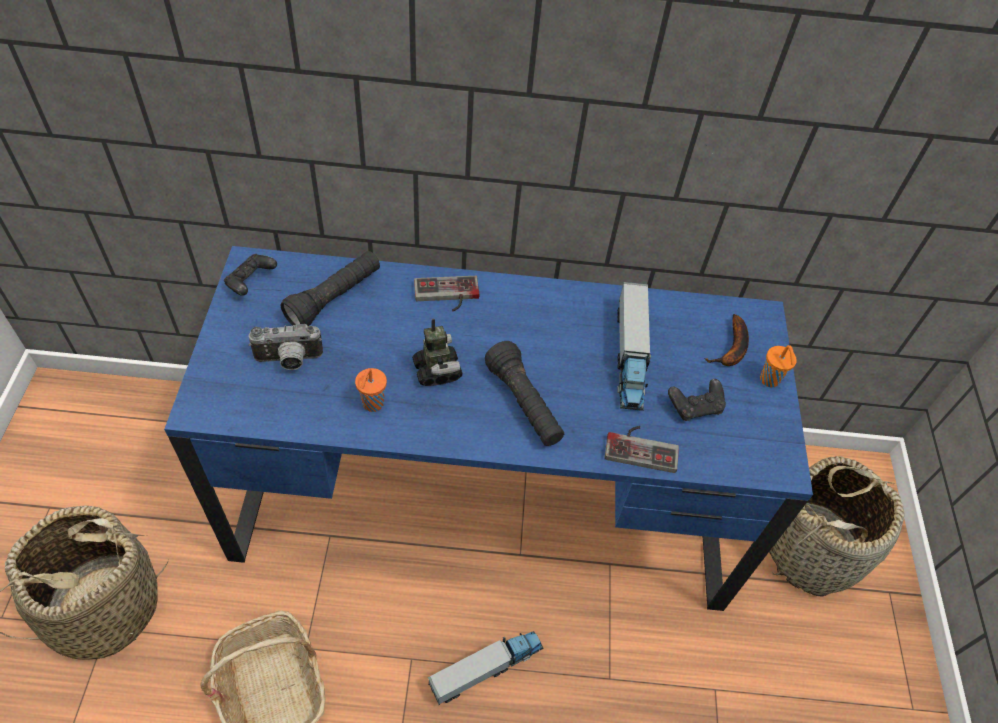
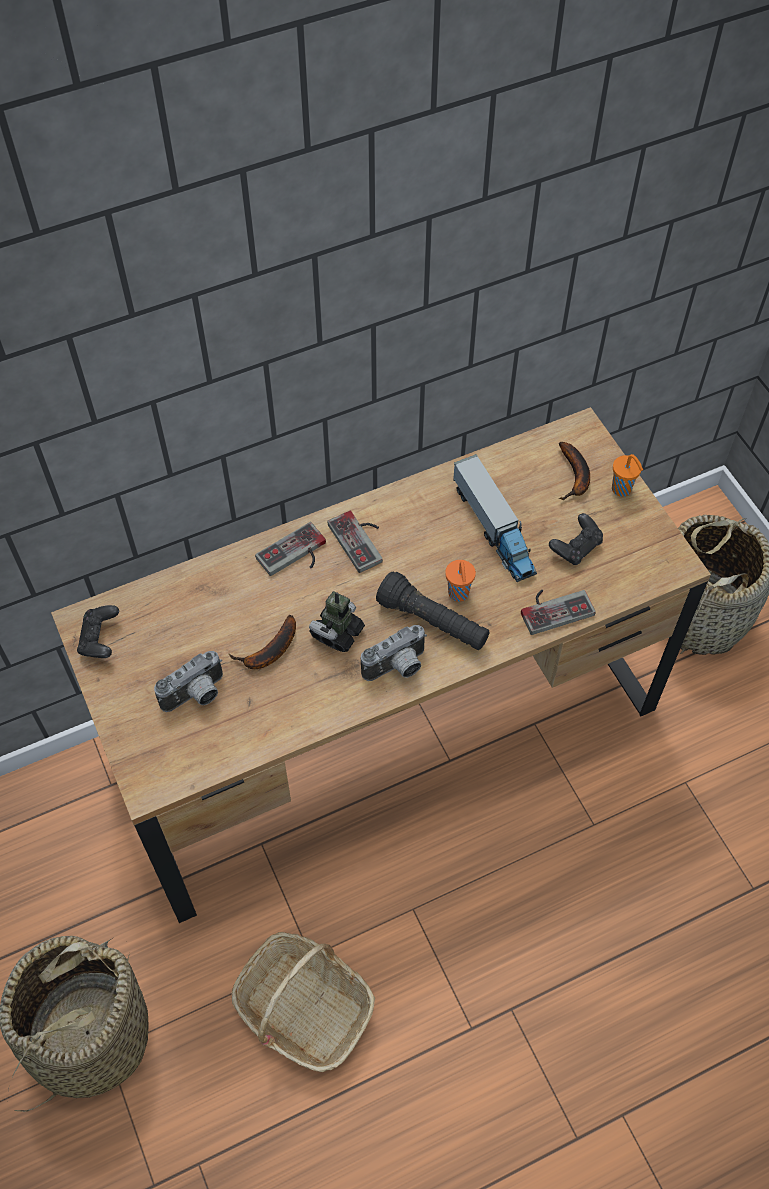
camera: 25 degrees left, 5 degrees up
(334, 298) = (192, 613): black flashlight -> none
(371, 357) = (269, 652): none -> banana
(372, 404) = (302, 695): orange cup -> orange cup (458, 594)
(437, 371) = (337, 633): toy robot -> toy robot turned 105 degrees counterclockwise
(467, 425) = (397, 668): none -> camera
(484, 499) = (384, 727): blue desk -> brown desk
(486, 668) = (484, 878): toy truck -> none
(510, 310) = (362, 539): none -> game controller

